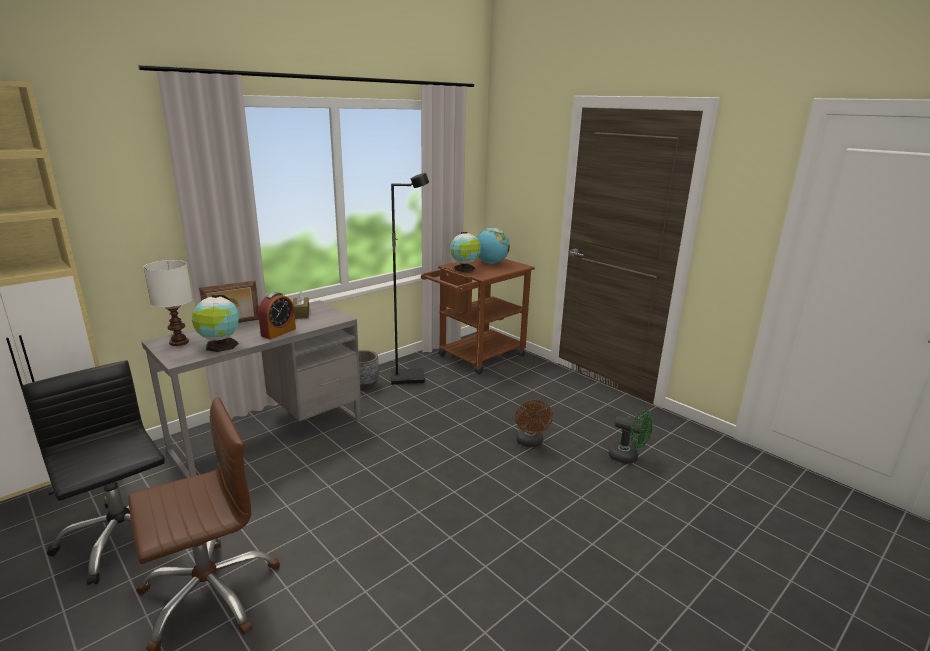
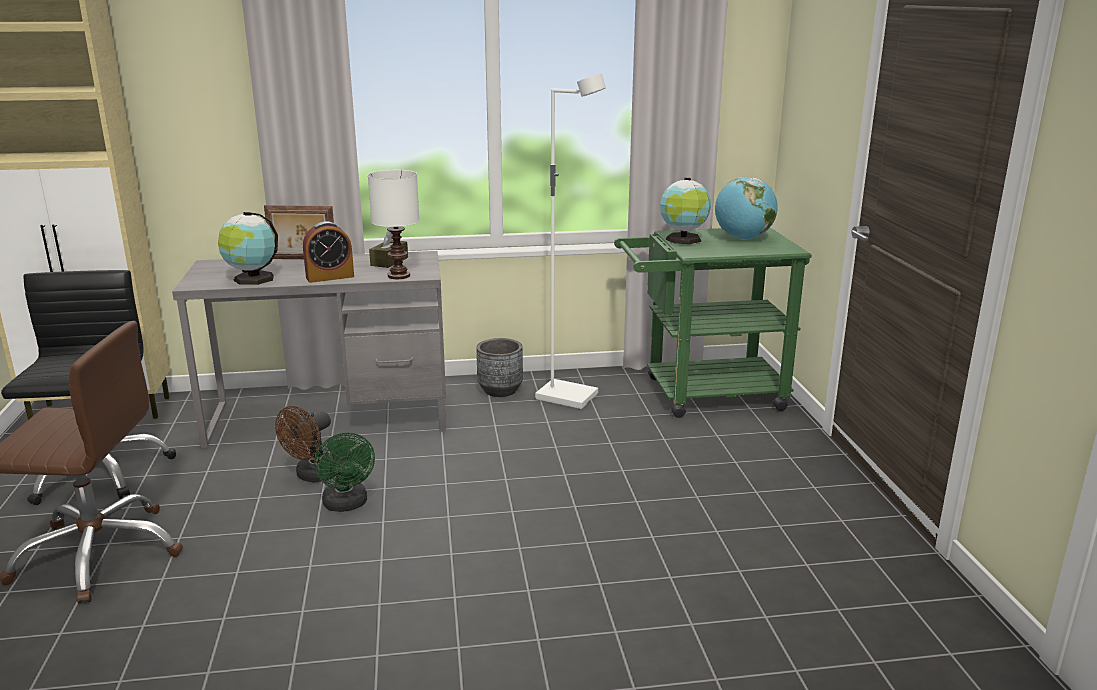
camera: 35 degrees right, 0 degrees up
(178, 342) = (223, 268): white table lamp -> white table lamp (398, 276)
(408, 378) = (568, 396): black floor lamp -> white floor lamp
(476, 357) = (702, 394): brown cart -> green cart
(530, 443) = (634, 532): brown fan -> brown fan (313, 476)
(628, 457) = (770, 609): green fan -> green fan (347, 505)

